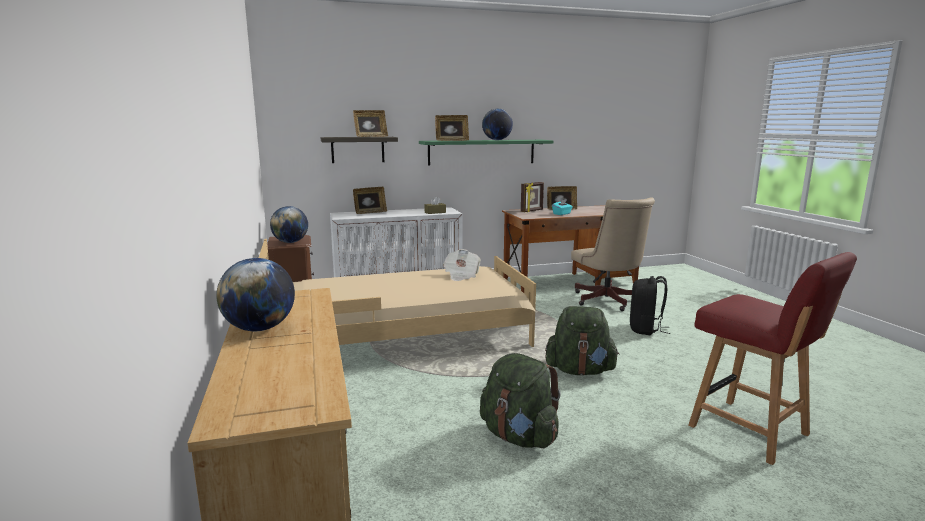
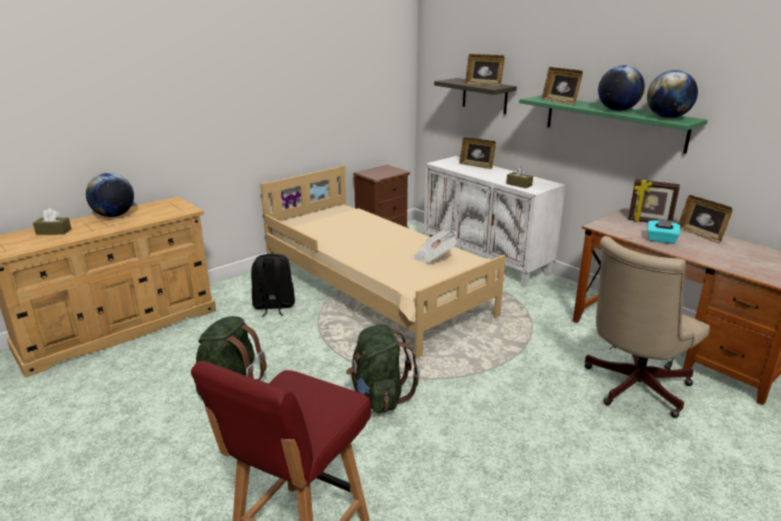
camera: 65 degrees right, 10 degrees up
(266, 368) = (53, 231): none -> brown tissue box
(290, 242) = (376, 174): globe -> globe (667, 118)
(646, 329) = (554, 433): black backpack -> black backpack (273, 306)

